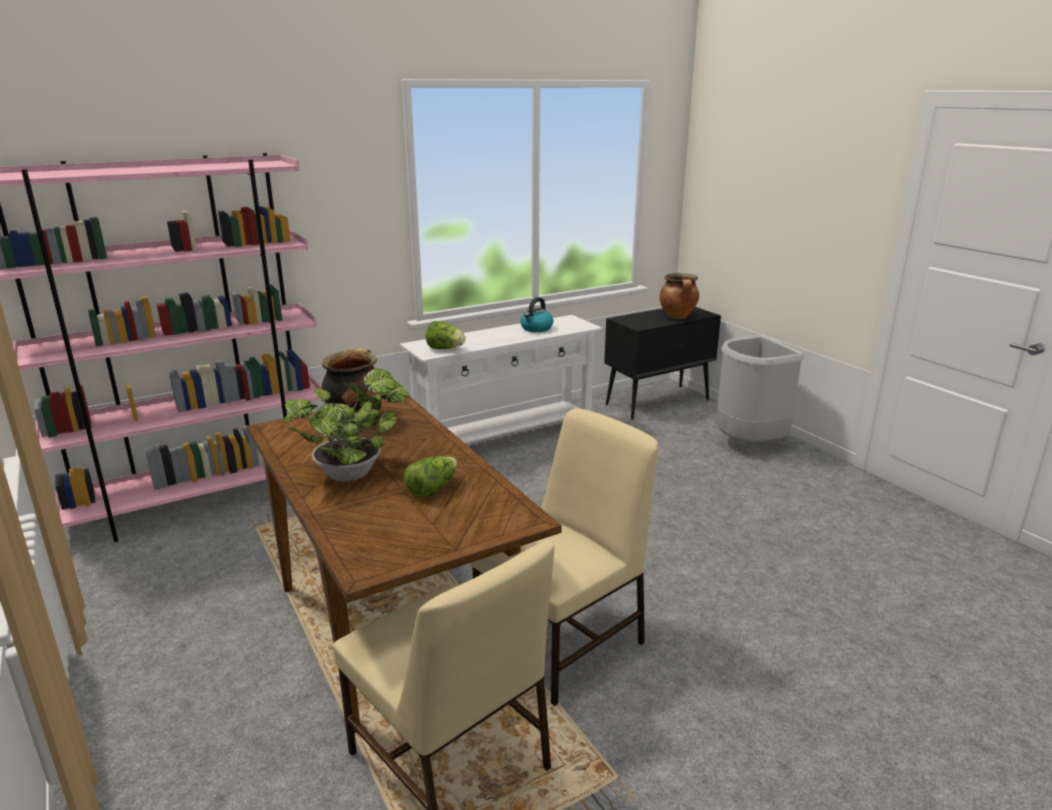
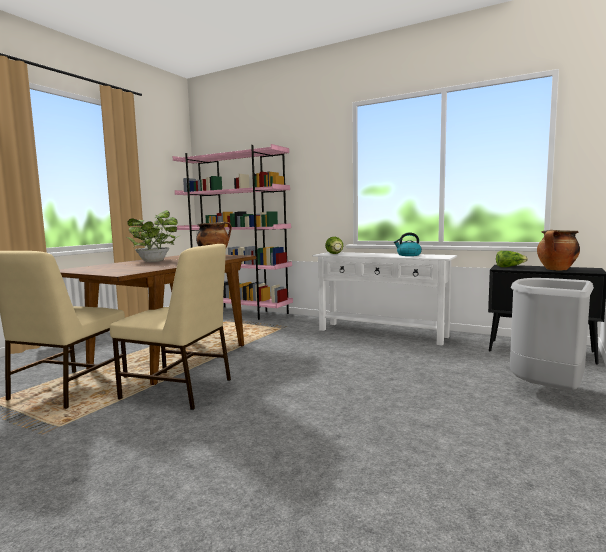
camera: 60 degrees right, 15 degrees down
(432, 489) = (146, 266): lettuce -> lettuce (509, 267)

